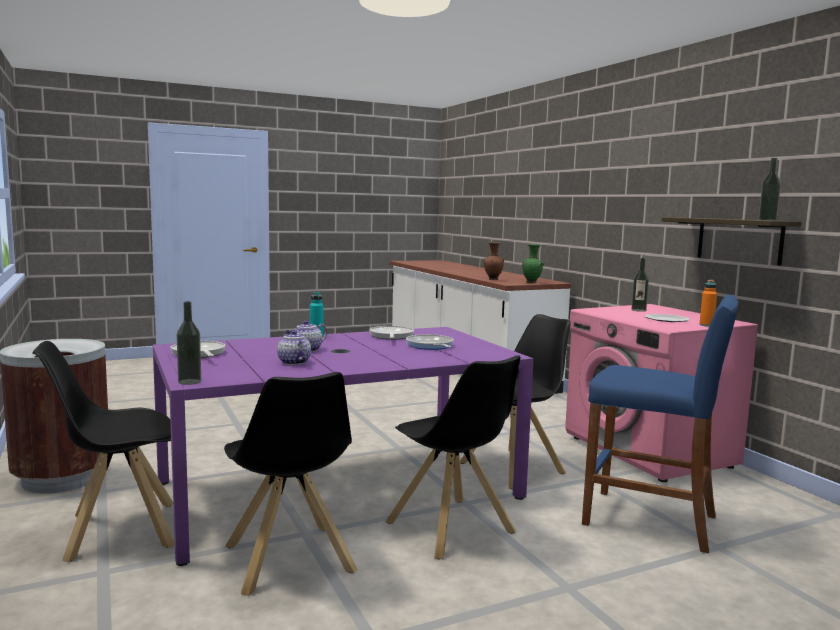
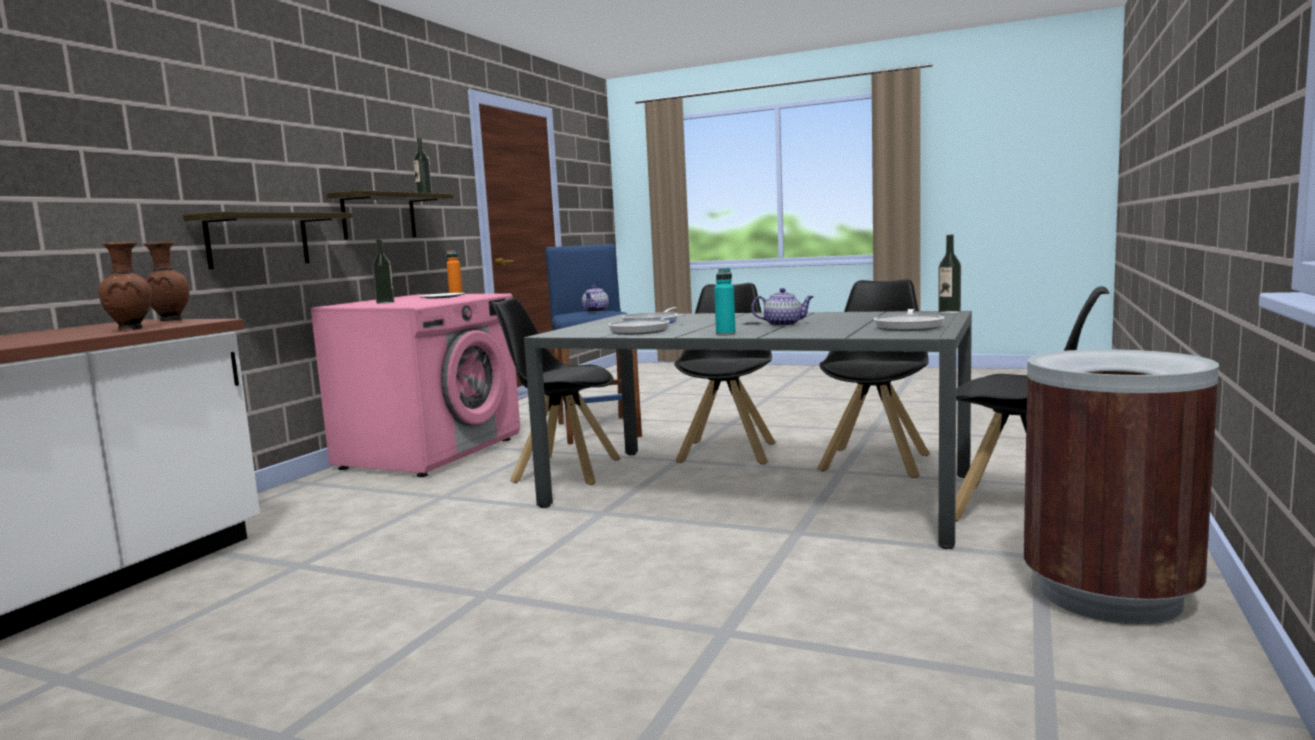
camera: 130 degrees left, 0 degrees up
(293, 362) = (827, 318): teapot -> teapot (596, 311)
(339, 490) = (757, 490): purple dining table -> grey dining table
(532, 283) = (170, 320): green vase -> brown vase
(635, 250) = (258, 240): none -> shelf

